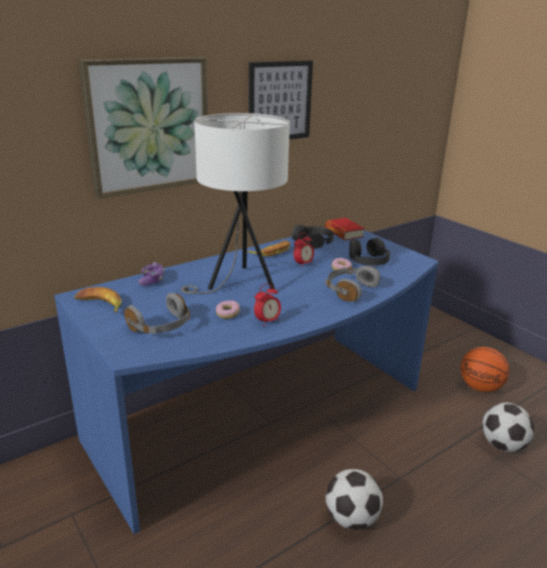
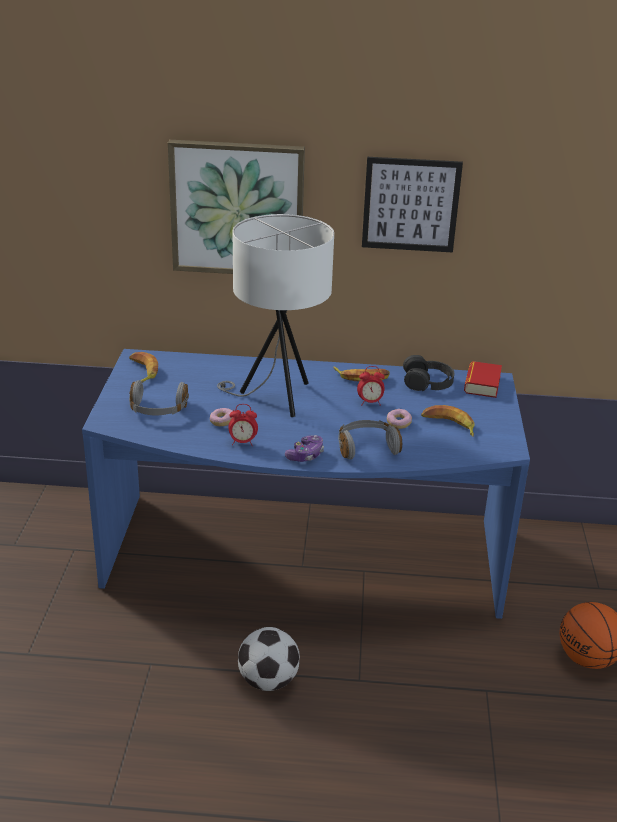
camera: 40 degrees right, 5 degrees up
(152, 280) = (211, 364): game controller -> game controller (305, 455)
(368, 259) = (449, 425): black headphones -> banana
(503, 445) = (516, 722): football -> none

